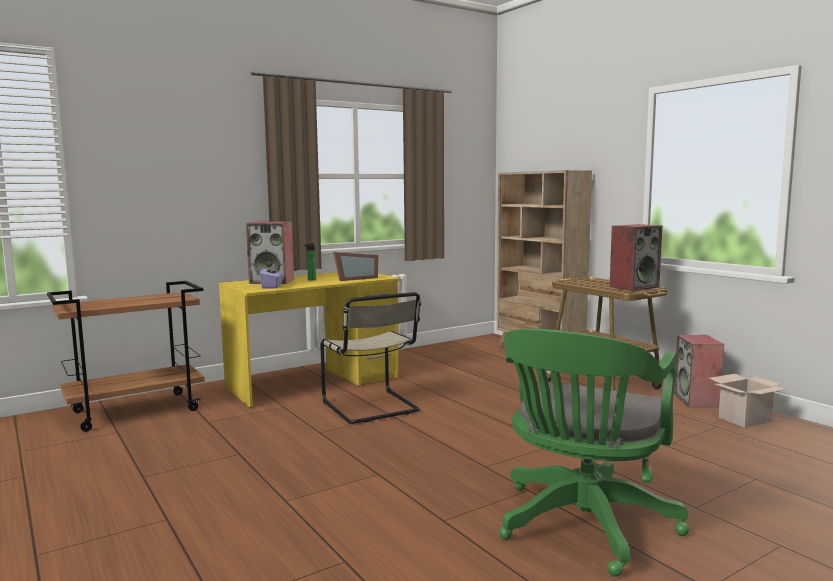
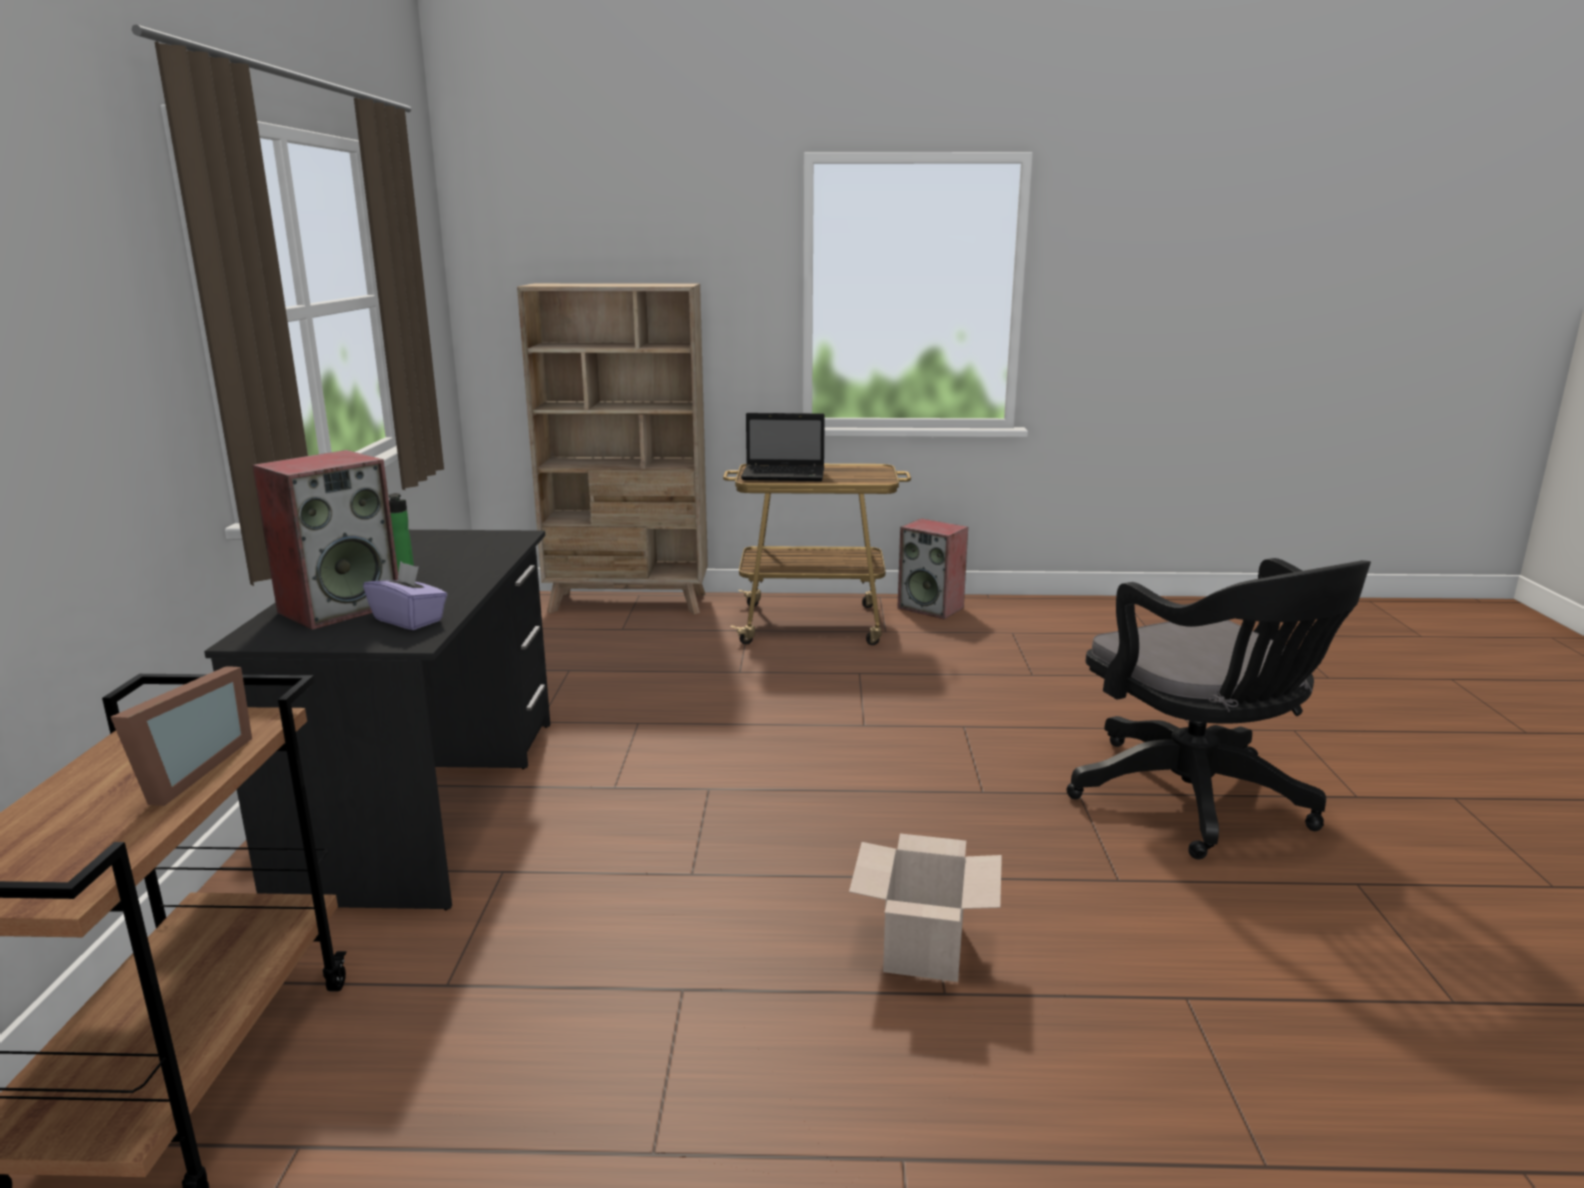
camera: 55 degrees left, 10 degrees up
(314, 383) = (428, 802): yellow desk -> black desk
(355, 279) = (479, 553): picture frame -> picture frame (184, 772)
(372, 408) = (650, 792): beige chair -> none
(582, 527) = (1198, 802): green office chair -> black office chair
(586, 283) = (785, 475): none -> laptop
(634, 287) = (856, 470): speaker -> none
(744, 419) = (1009, 614): cardboard box -> cardboard box (922, 946)

